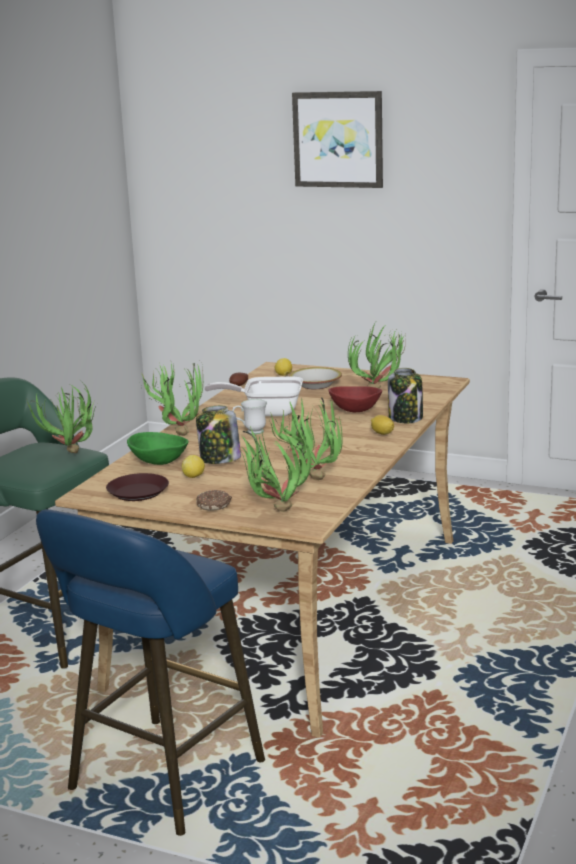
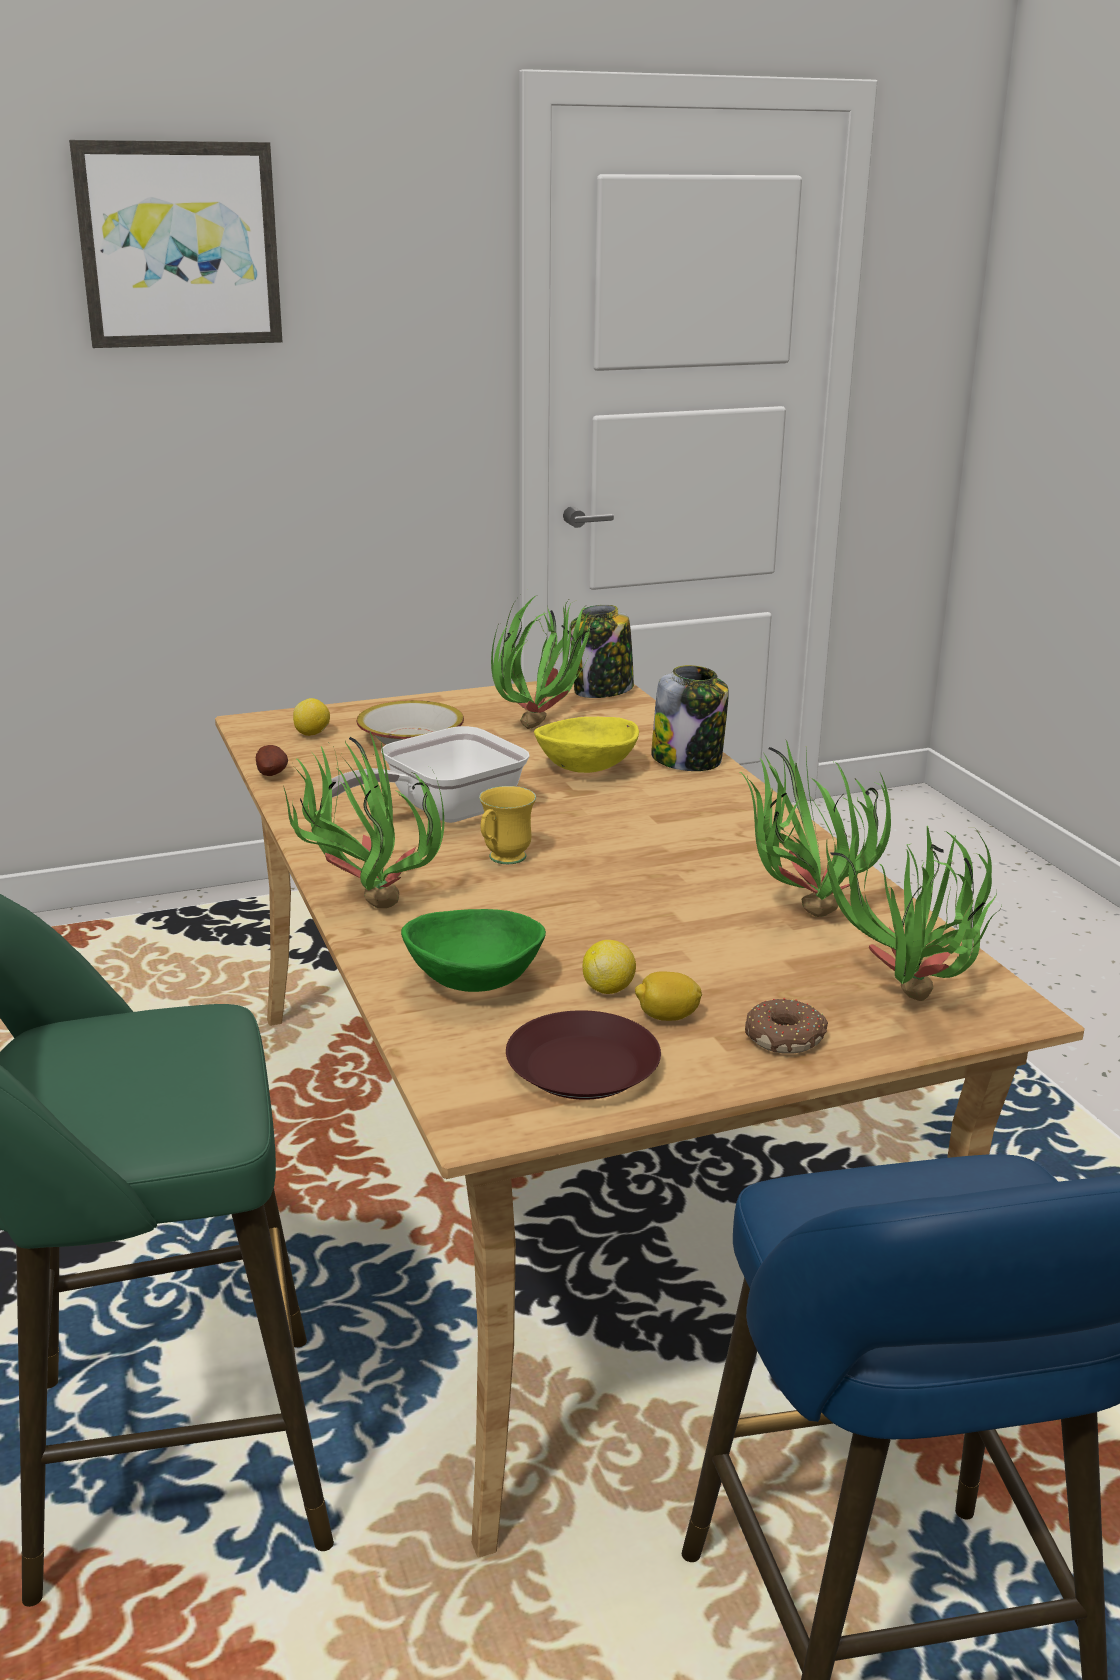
camera: 45 degrees left, 5 degrees up
(72, 456) = (206, 1038): potted plant -> none
(219, 459) = (573, 935): jar -> jar (602, 691)
(250, 432) = (502, 861): white mug -> yellow mug
(355, 411) = (586, 770): red bowl -> yellow bowl
(382, 433) = (718, 797): lemon -> lemon (667, 1017)

